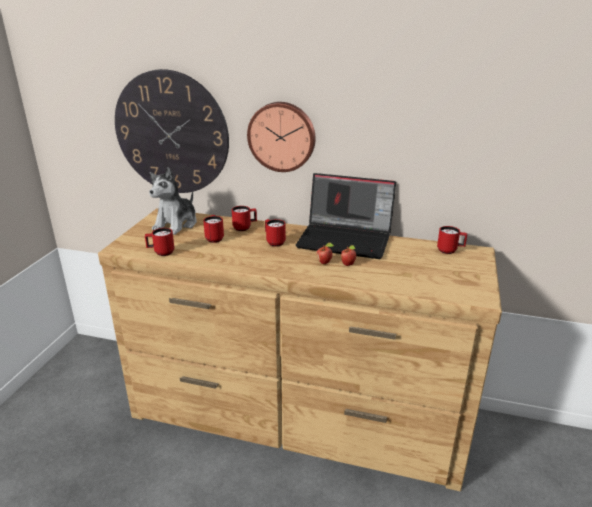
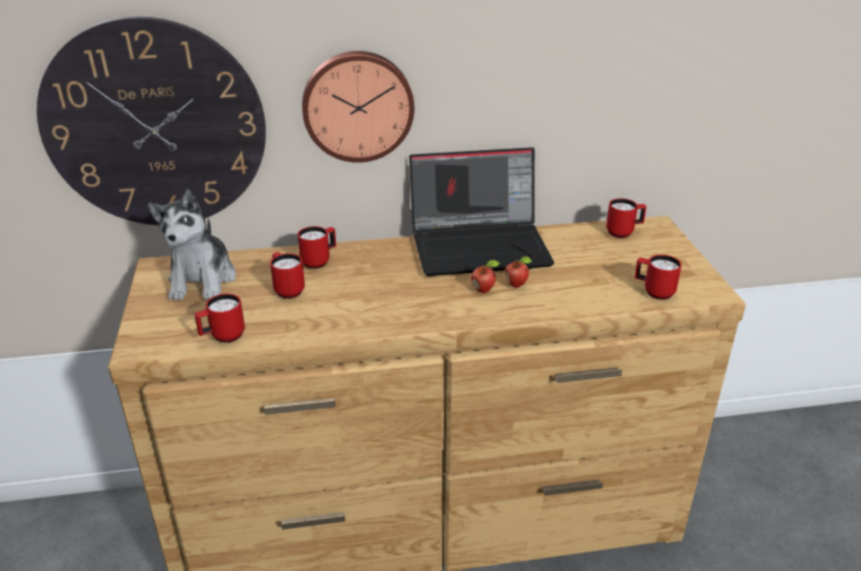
camera: 25 degrees left, 5 degrees up
(274, 242) = (384, 274): red mug -> red mug (653, 292)

